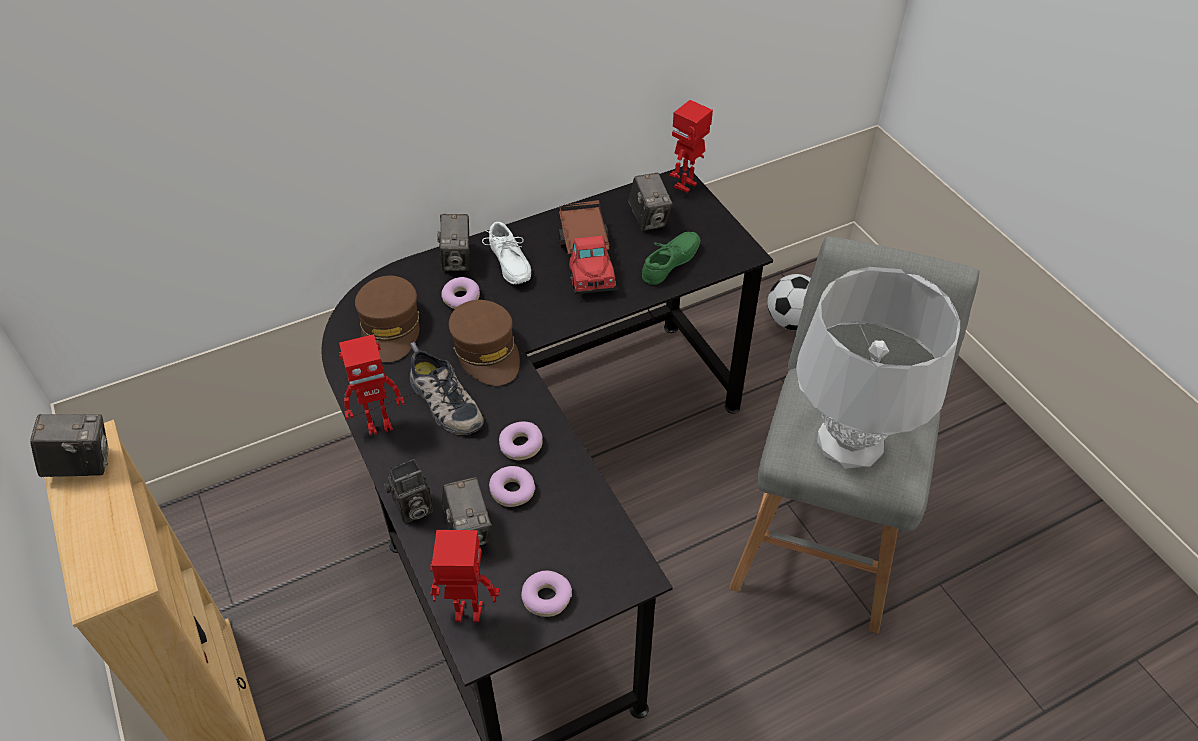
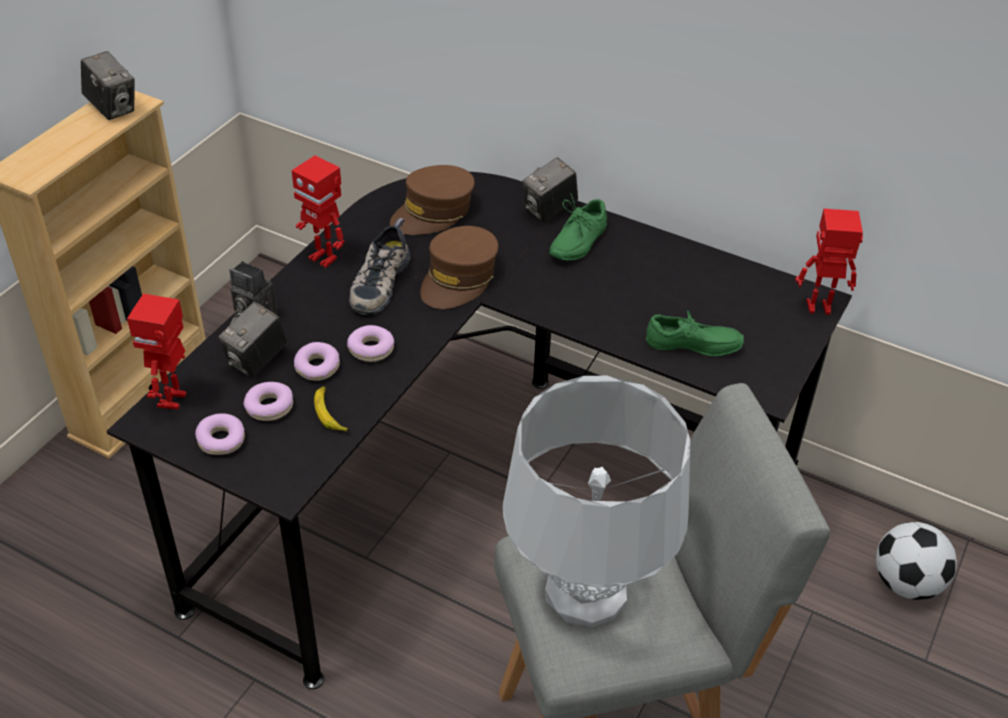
camera: 55 degrees right, 5 degrees down
(461, 298) = (506, 234): donut -> donut (269, 407)
(468, 613) = (173, 400): toy robot -> toy robot turned 135 degrees counterclockwise
(507, 264) = (575, 241): white shoe -> green shoe
(574, 506) = (330, 413): none -> banana
(587, 258) = (637, 287): toy truck -> none
(649, 219) = (738, 303): camera -> none

